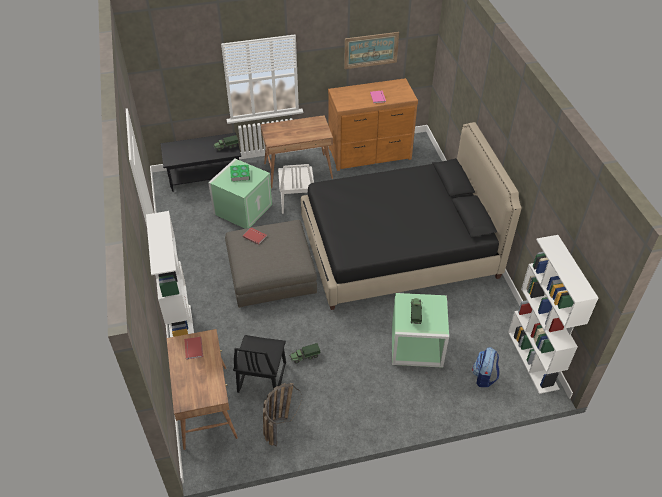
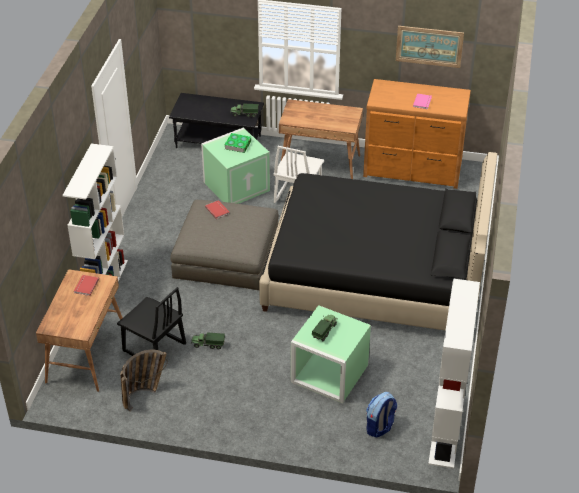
camera: 25 degrees right, 5 degrees down
(261, 377) = (154, 348): black chair -> black chair turned 90 degrees counterclockwise

